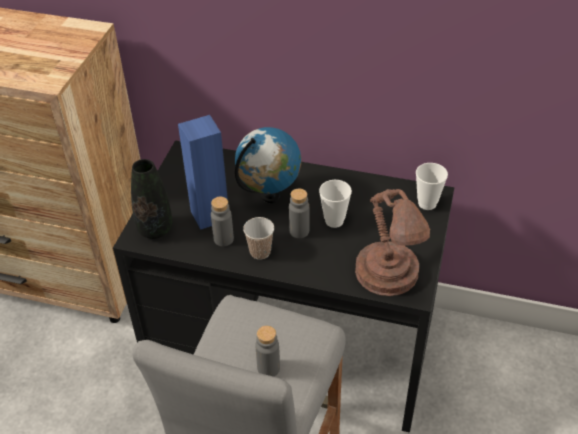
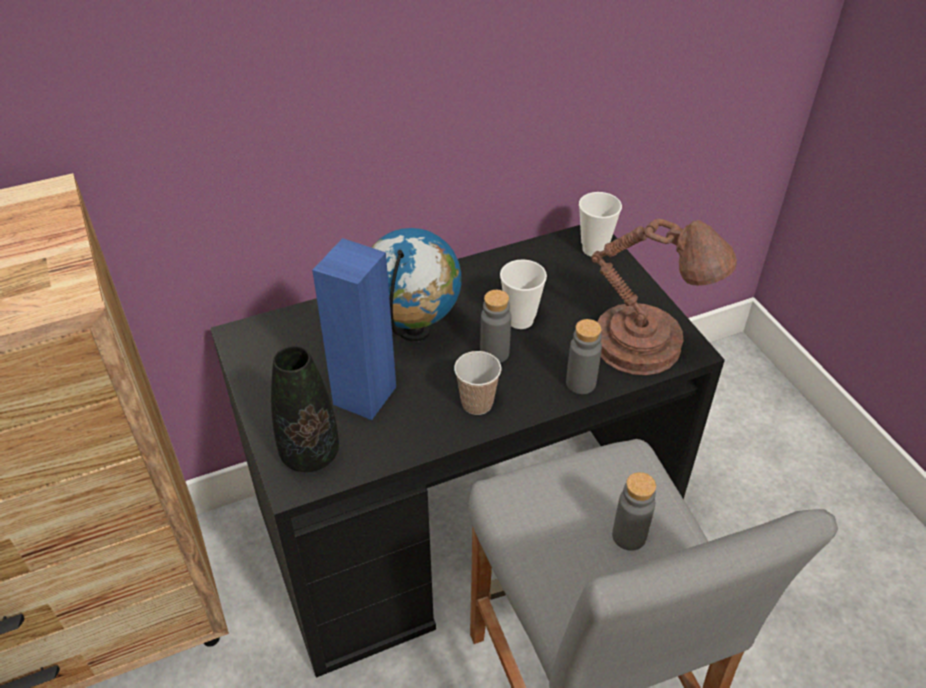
camera: 40 degrees left, 0 degrees up
(223, 239) = (415, 414): grey bottle -> grey bottle (580, 383)

